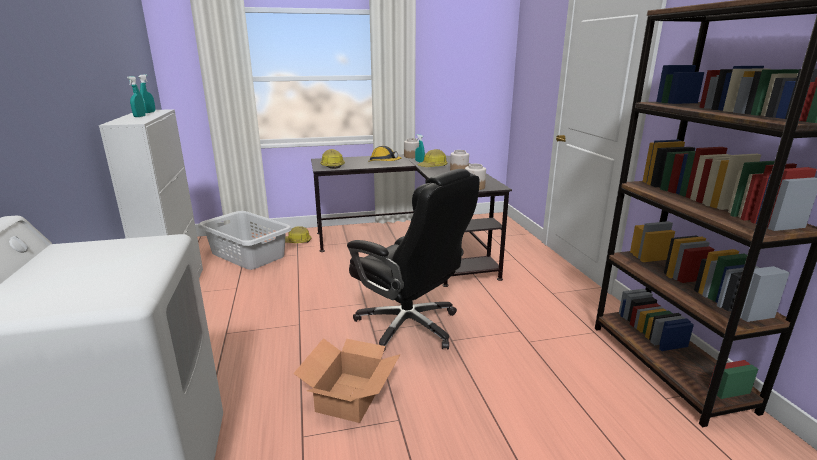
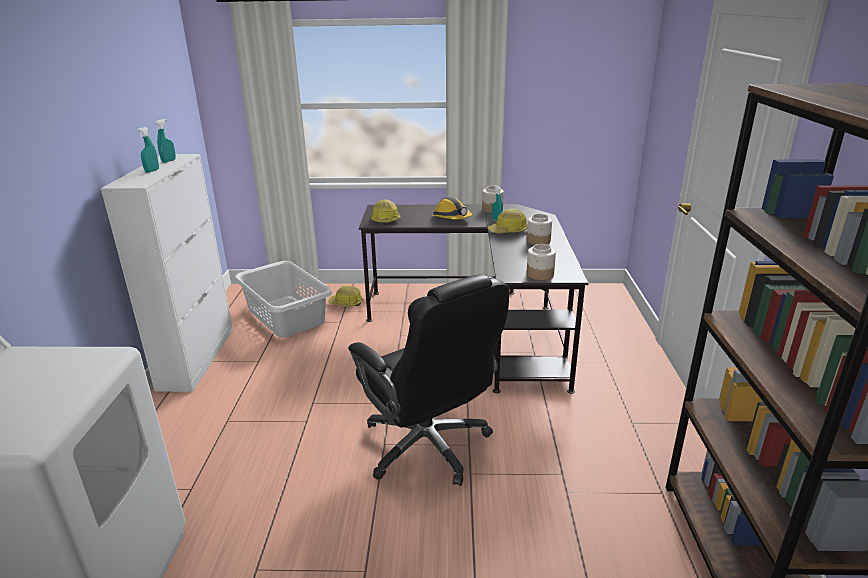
camera: 15 degrees right, 5 degrees up
(349, 397) = (323, 529): cardboard box -> none

